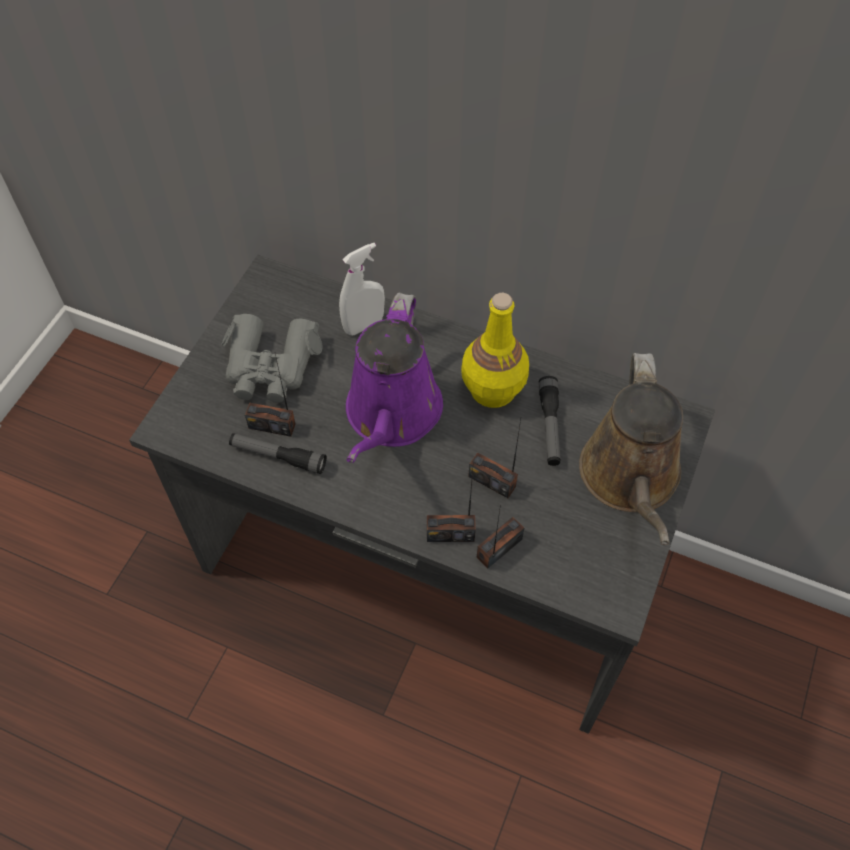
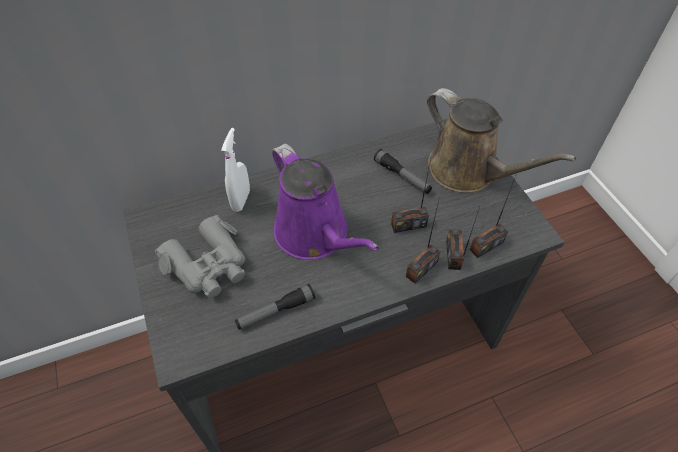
camera: 45 degrees left, 5 degrees down
(272, 425) = (250, 297): radio -> radio (486, 246)
(492, 389) = (352, 181): yellow bottle -> none

